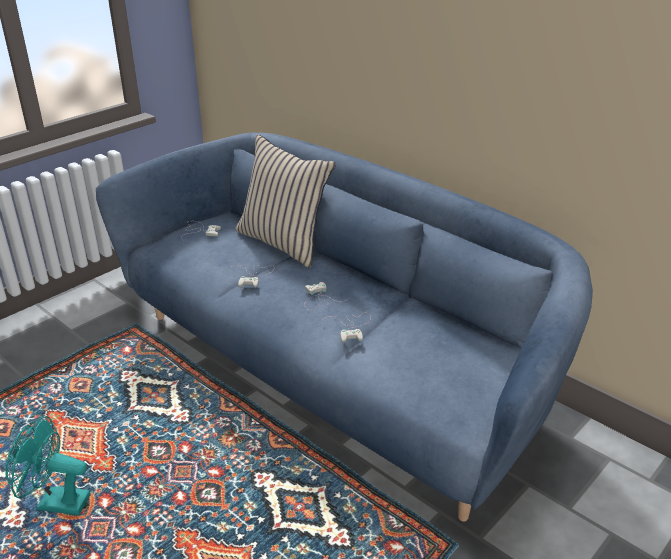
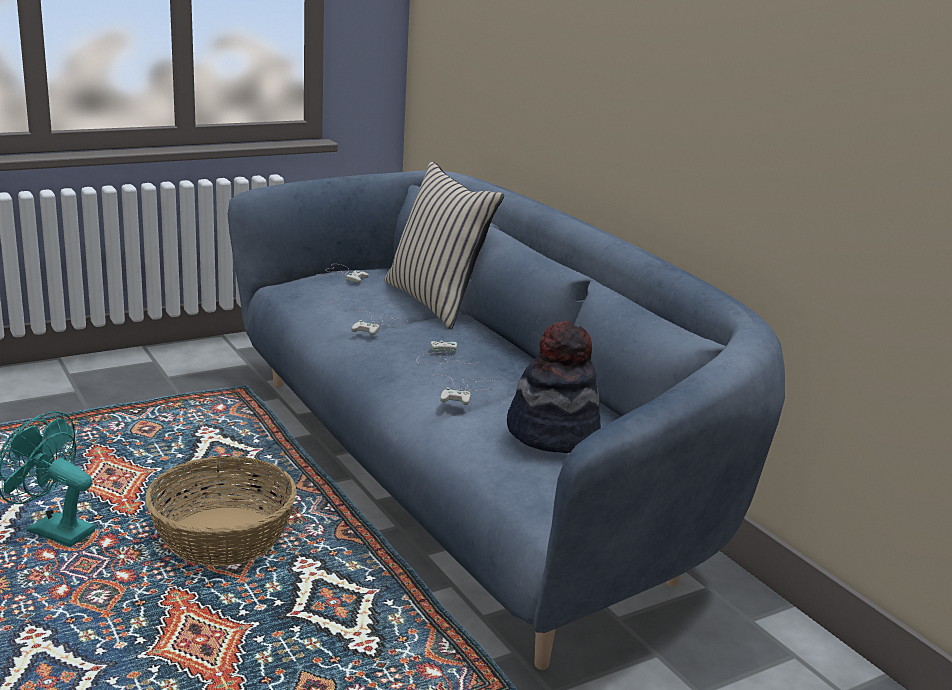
camera: 15 degrees right, 10 degrees down
(190, 470) = (223, 536): none -> basket
(436, 354) = (552, 433): none -> hat

